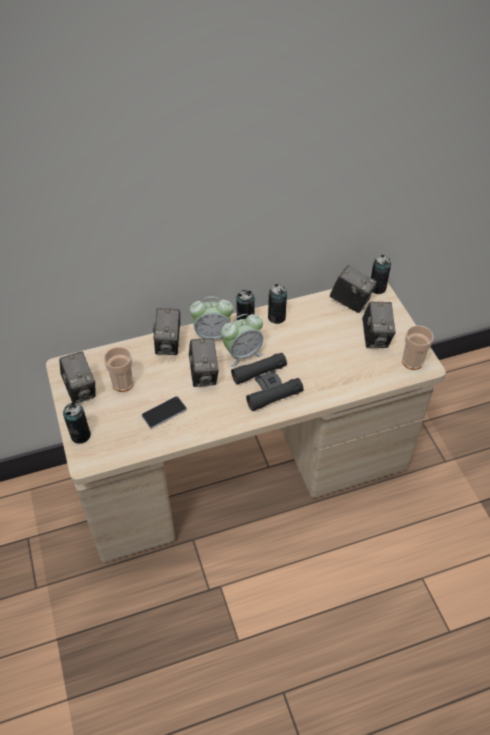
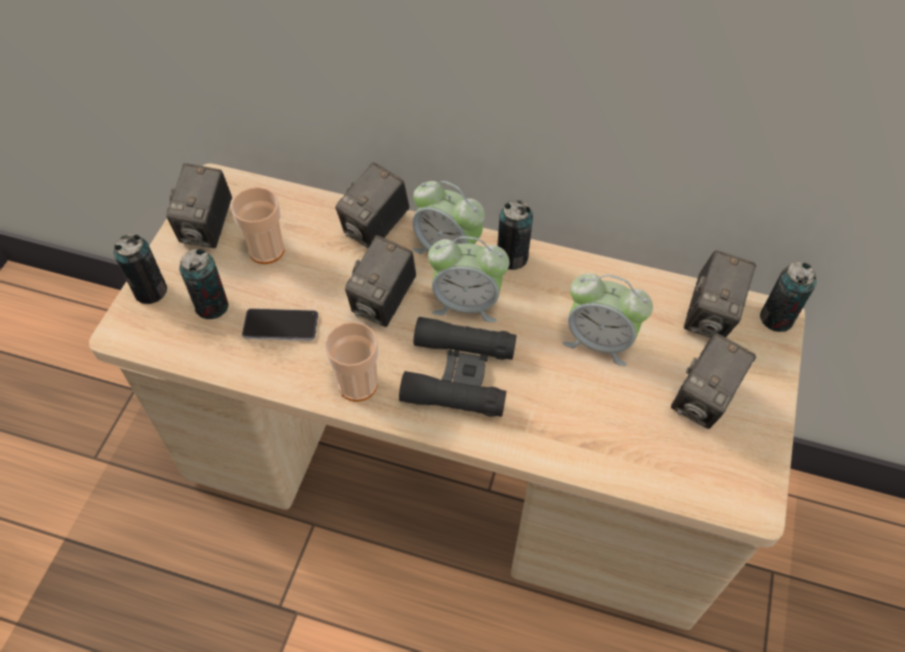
camera: 35 degrees right, 5 degrees up
(276, 317) = (566, 276): can -> can (212, 306)
(314, 337) = (599, 341): none -> alarm clock
(350, 302) = (710, 316): camera -> camera turned 45 degrees clockwise
(412, 361) = (733, 480): cup -> cup (357, 384)

